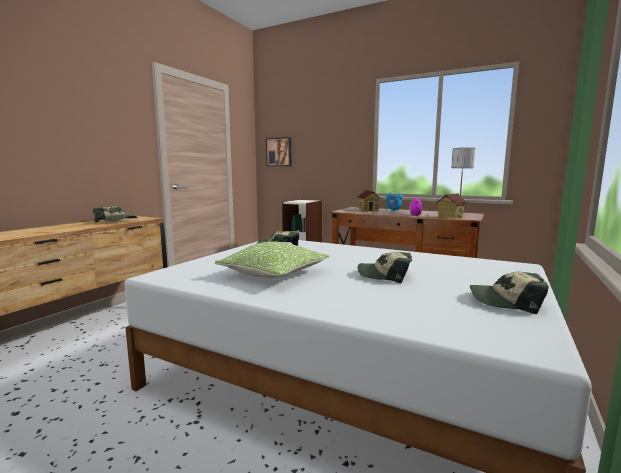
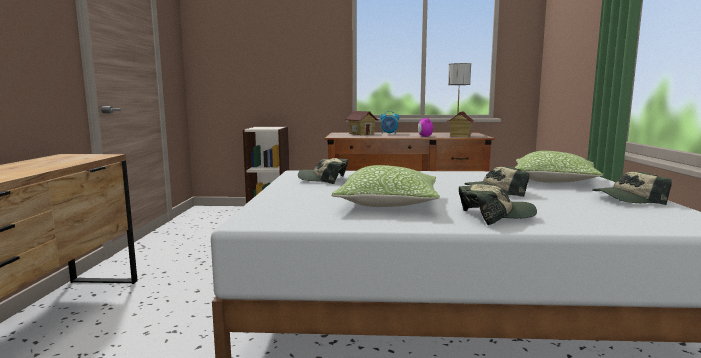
camera: 25 degrees left, 0 degrees up
(117, 221) = (60, 161): cap -> cap (495, 216)
(279, 152) = (222, 64): picture -> none
(473, 270) = (553, 181): none -> pillow

